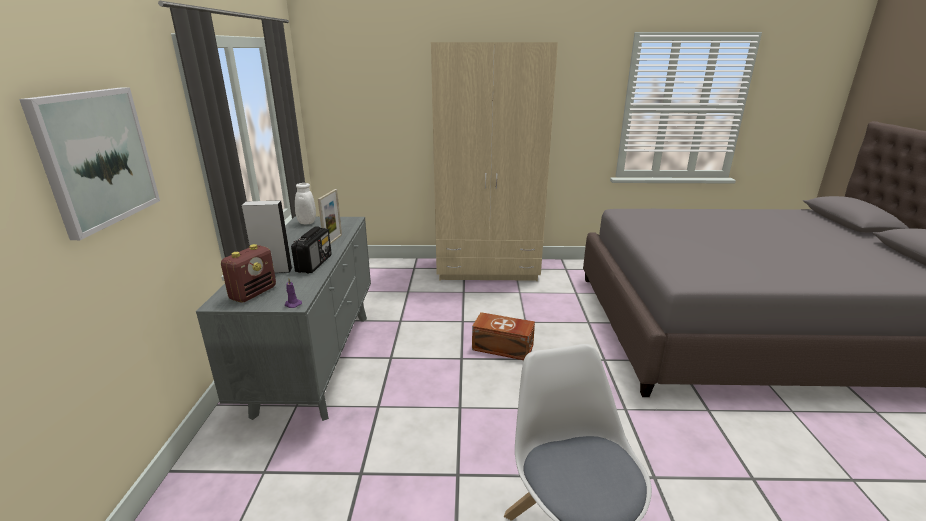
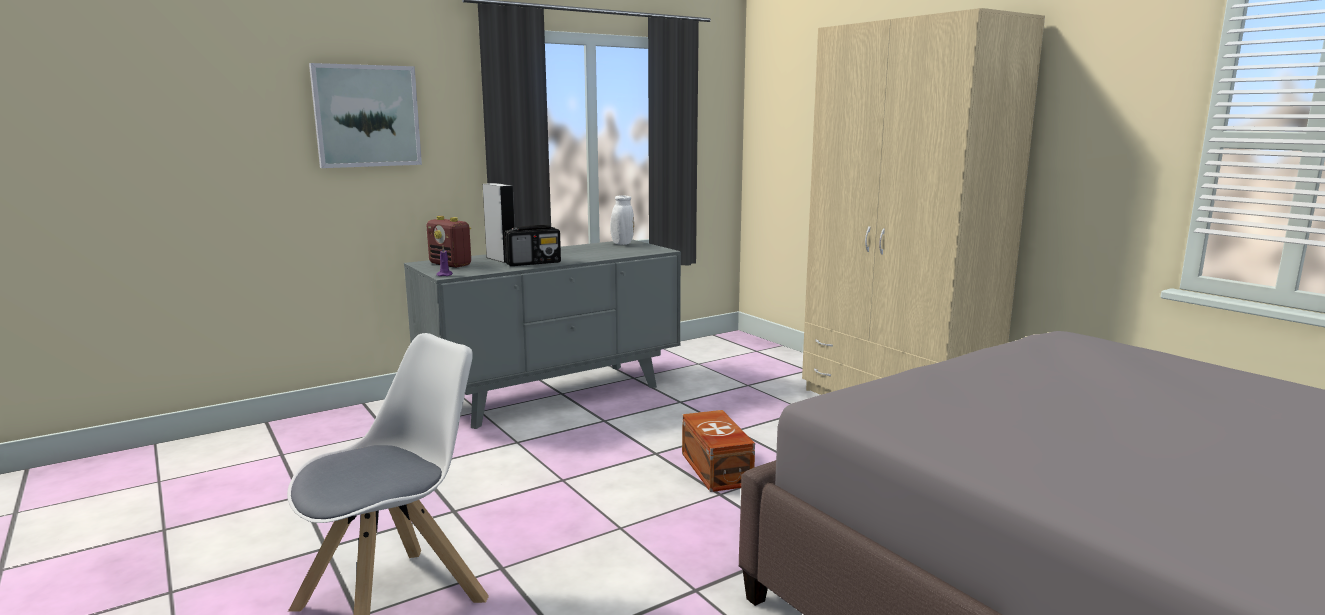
camera: 55 degrees right, 10 degrees down
(253, 293) = (451, 265): radio -> radio turned 45 degrees clockwise
(333, 241) = (595, 257): picture frame -> none

